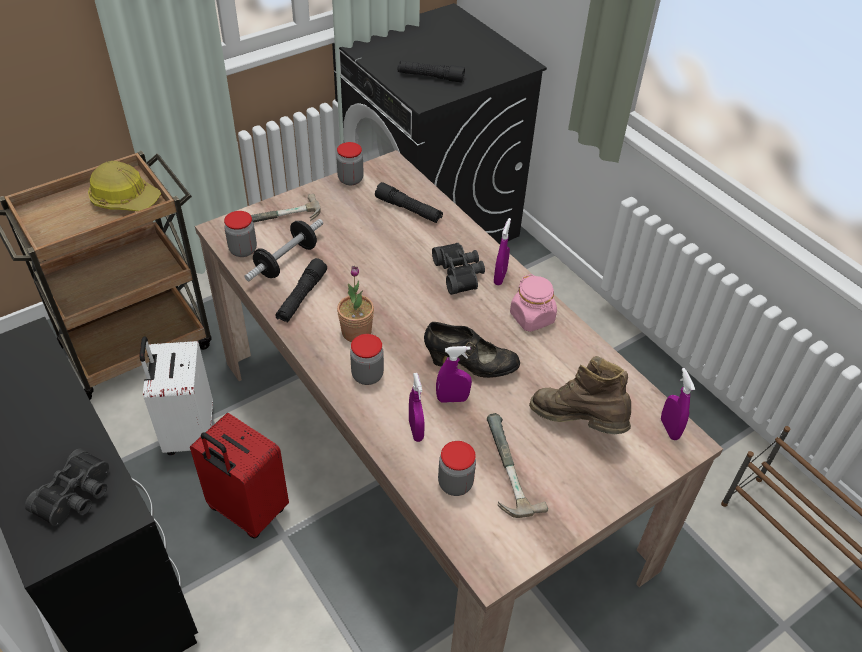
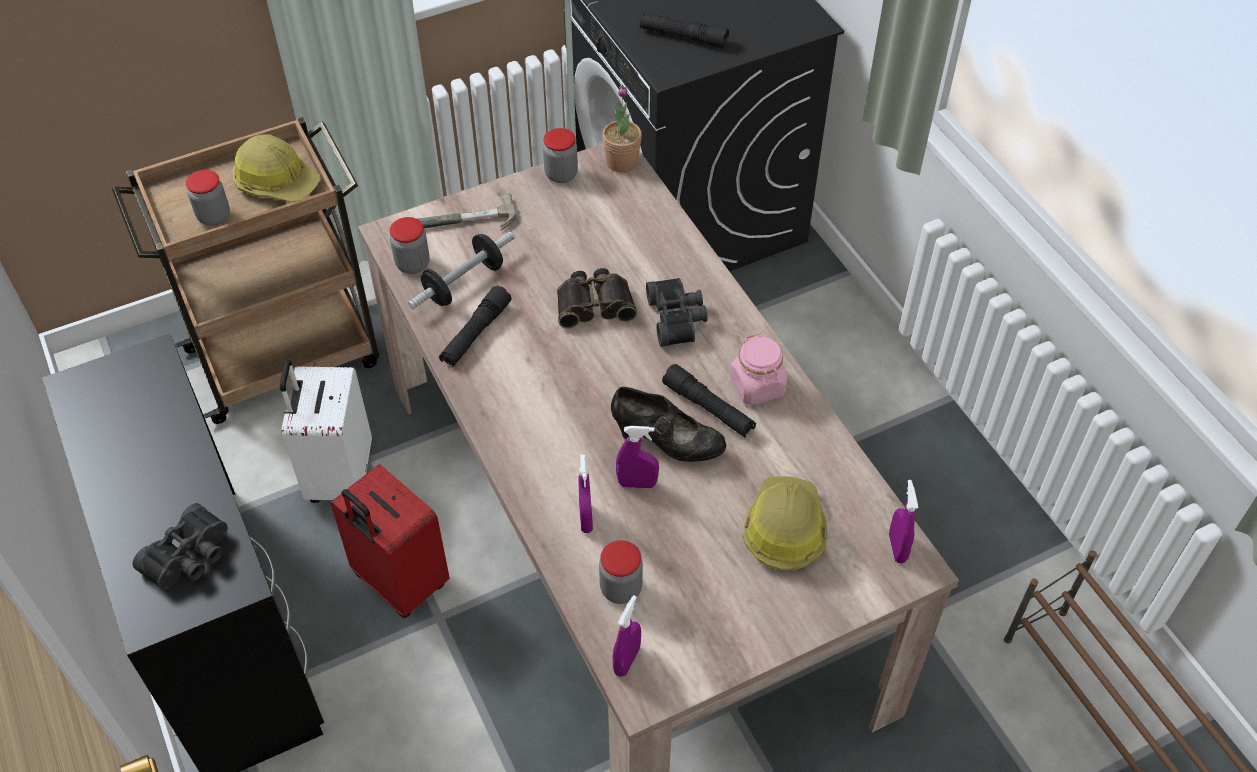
camera: 10 degrees right, 5 degrees up
(356, 332) = (535, 386): potted plant -> potted plant (622, 162)
(367, 375) = (539, 443): jar -> jar (214, 216)
(393, 268) = (594, 303): none -> binoculars
(408, 209) = (628, 223): black flashlight -> black flashlight (708, 408)
(500, 277) = (728, 328): purple spray bottle -> purple spray bottle (627, 660)
(502, 468) = (680, 576): hammer -> none
(577, 423) = (784, 530): brown boot -> hard hat

